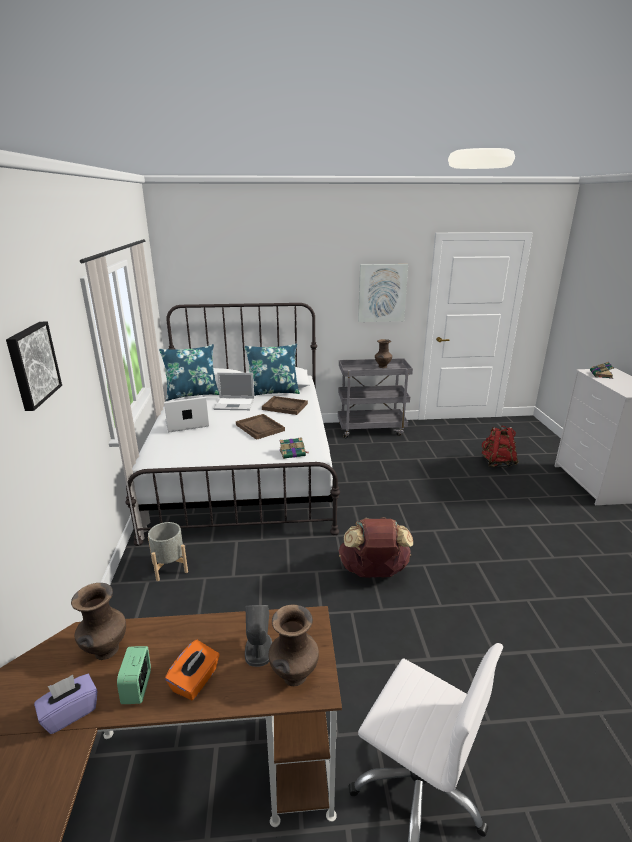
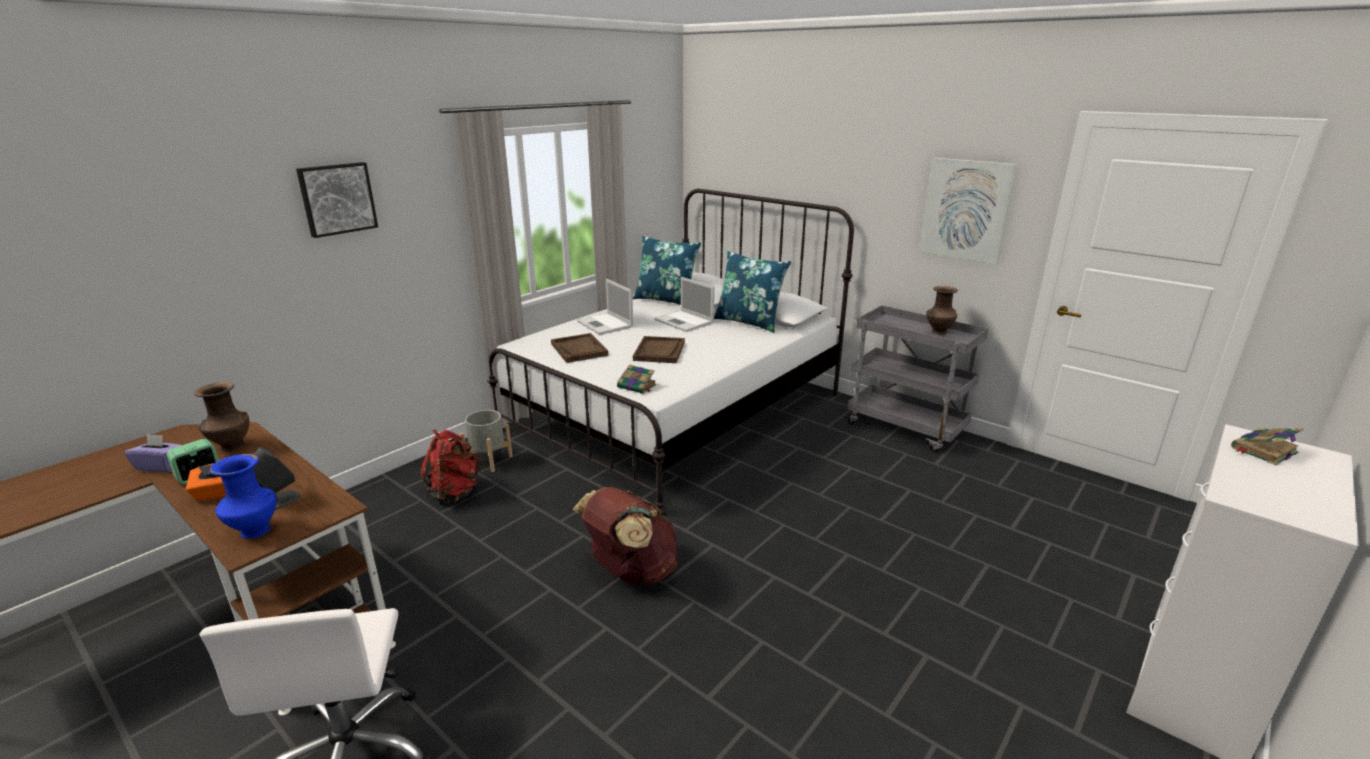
camera: 45 degrees right, 0 degrees up
(186, 424) = (605, 324): laptop -> laptop turned 150 degrees counterclockwise
(285, 406) = (729, 340): brown tray -> brown tray (579, 349)
(294, 676) = (254, 531): brown vase -> blue vase
(497, 463) = (1037, 556): red backpack -> red backpack (456, 493)

